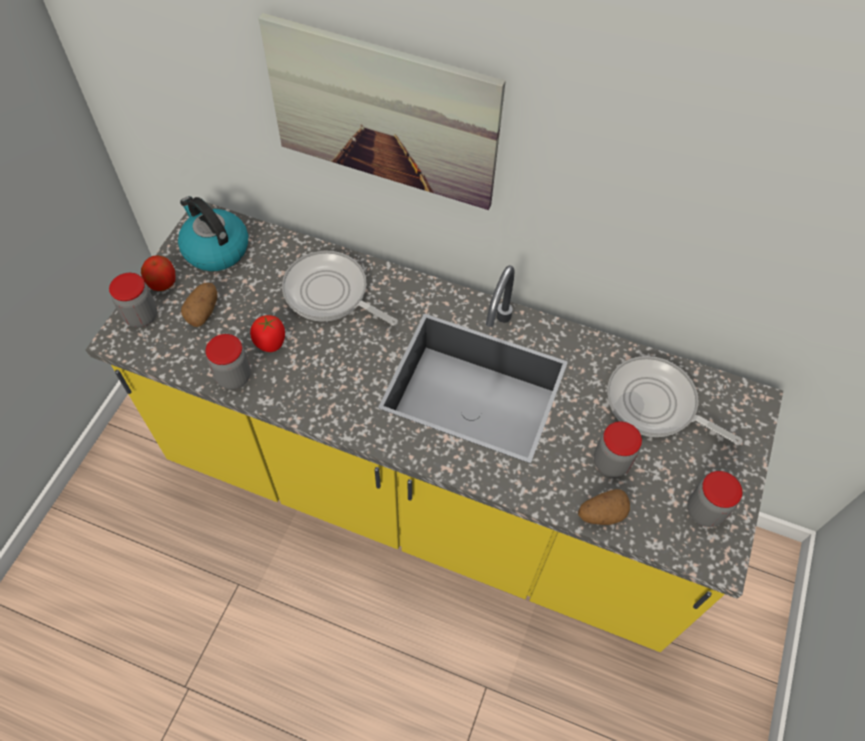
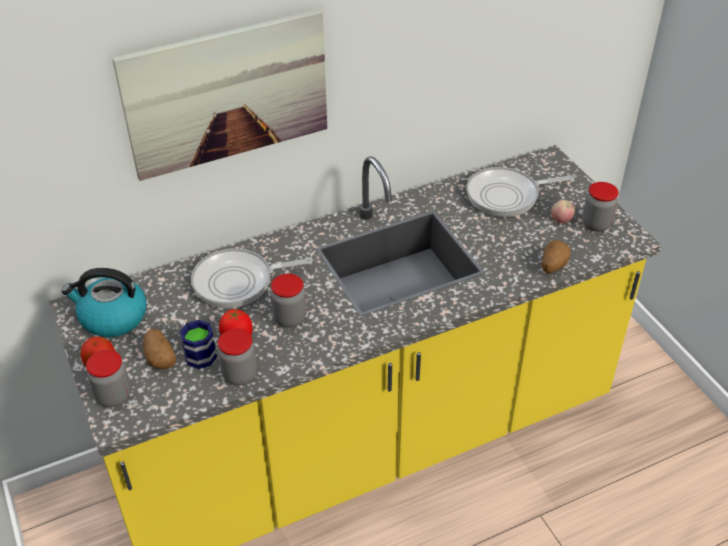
camera: 45 degrees left, 15 degrees down
(230, 329) = (196, 352): none -> mug
(611, 462) = (524, 239): jar -> jar (289, 318)
(673, 476) = (561, 221): none -> apple

